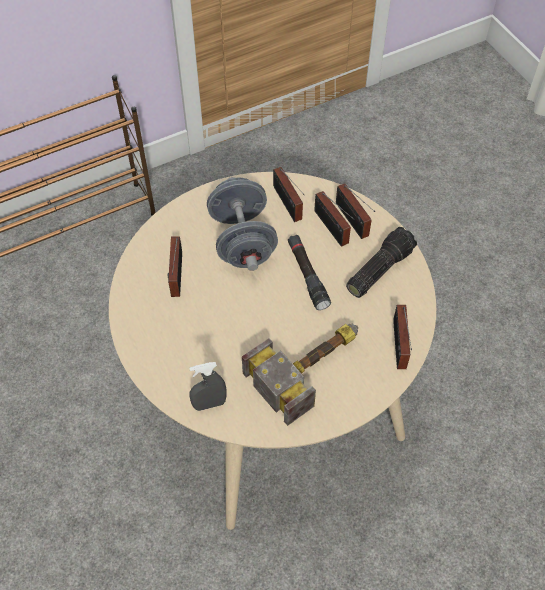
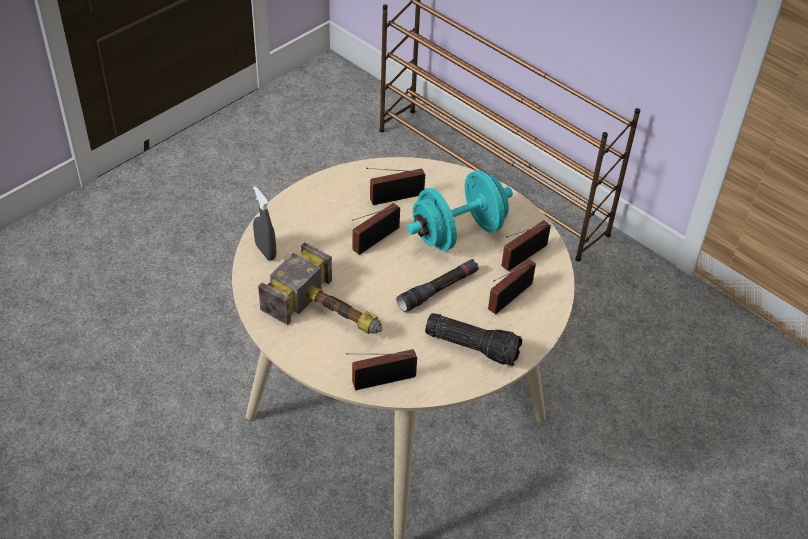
camera: 70 degrees right, 10 degrees down
(242, 241) = (458, 233): grey dumbbell -> turquoise dumbbell
(353, 222) = (526, 313): radio -> radio (373, 240)

